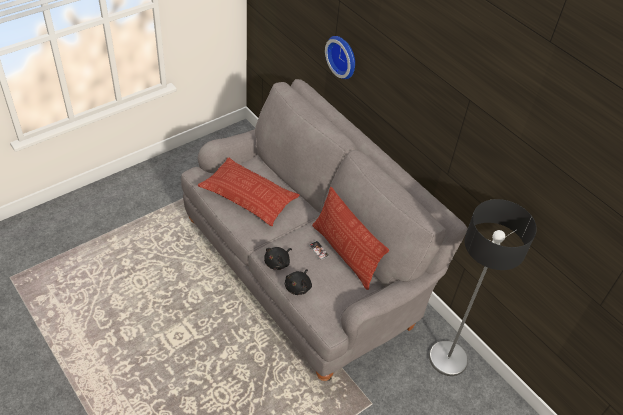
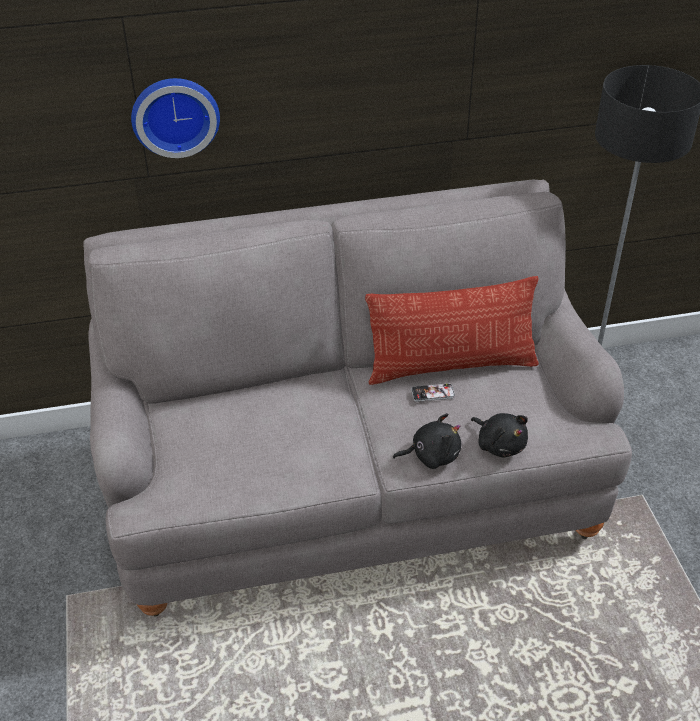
camera: 60 degrees left, 5 degrees down
(248, 196) = (251, 445): pillow -> none
(278, 262) = (431, 455): black plush toy -> black plush toy turned 75 degrees counterclockwise

